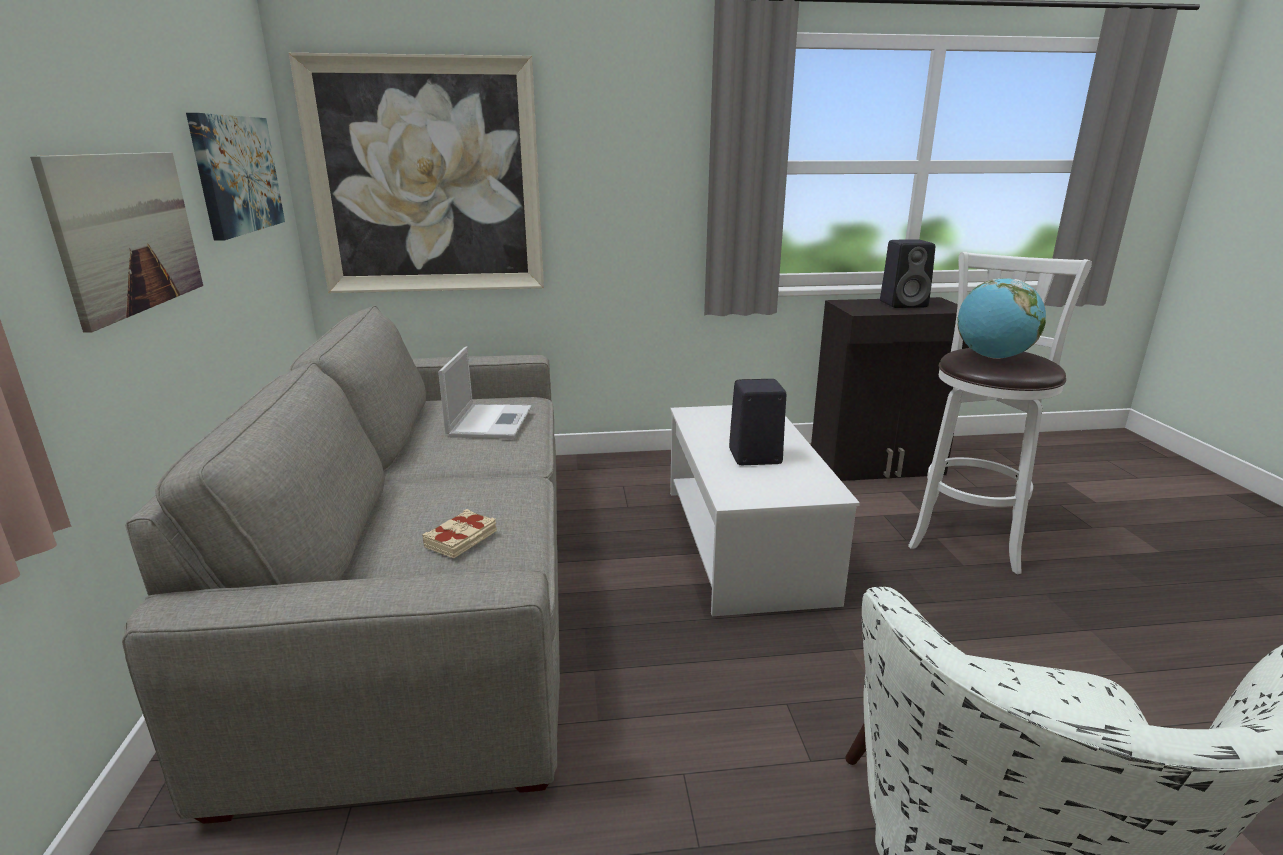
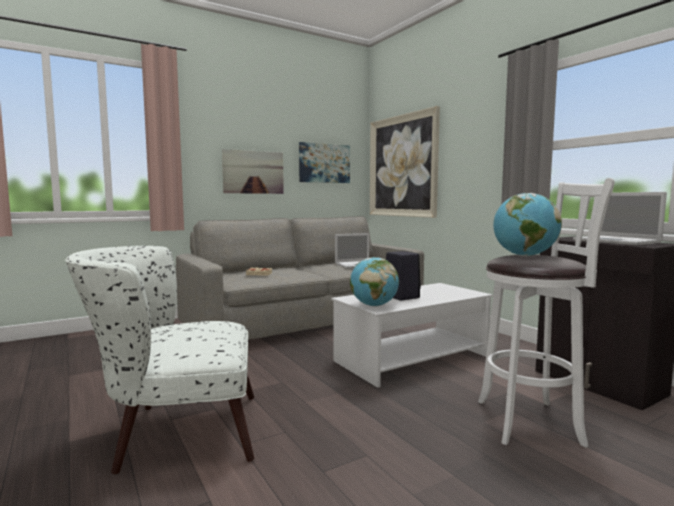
camera: 65 degrees right, 15 degrees down
(803, 490) = (374, 305): none -> globe
(904, 304) = (618, 241): black speaker -> laptop

